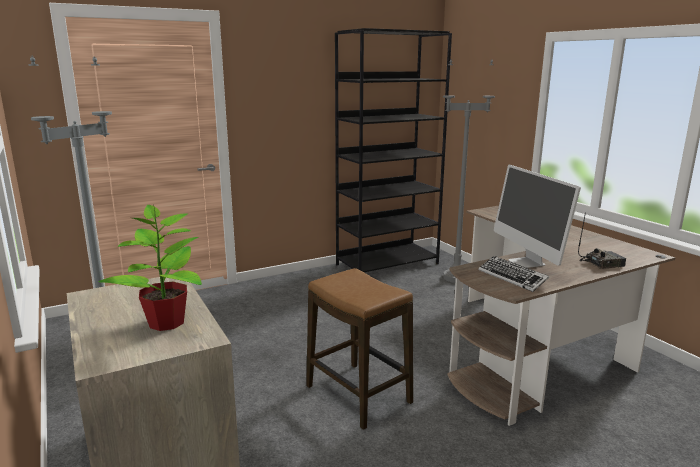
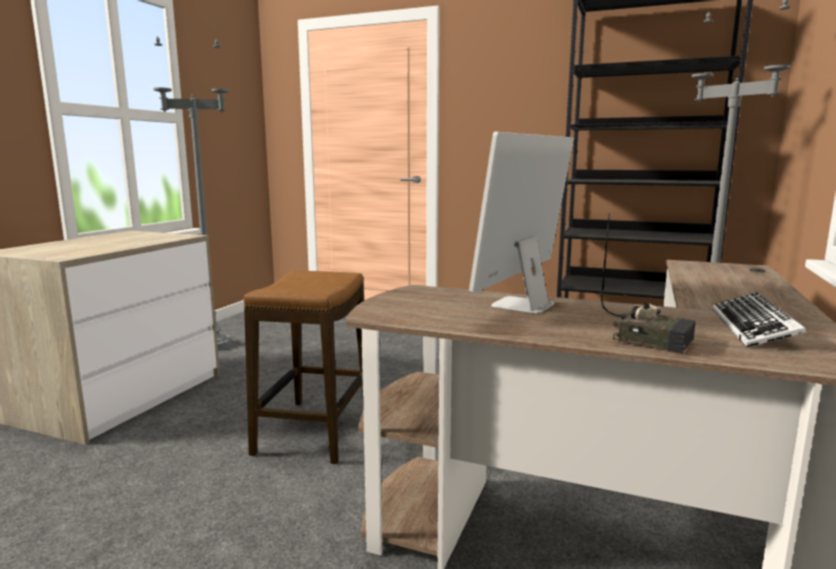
camera: 50 degrees right, 5 degrees down
(166, 323) = (89, 248): potted plant -> none
(512, 277) = (437, 308): keyboard -> keyboard (753, 328)

